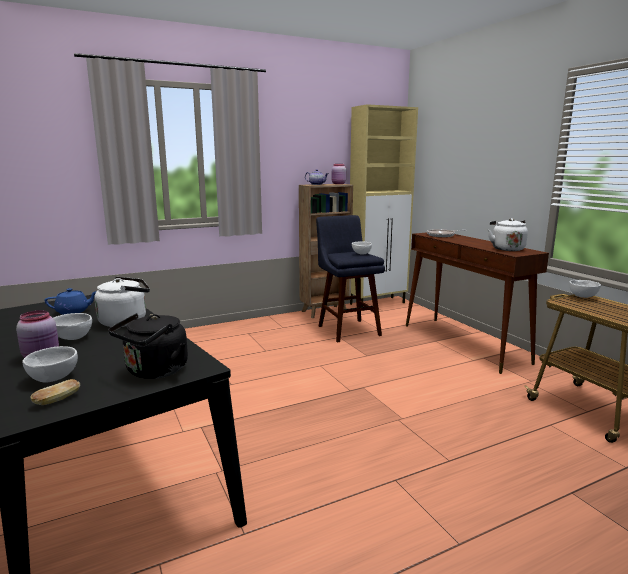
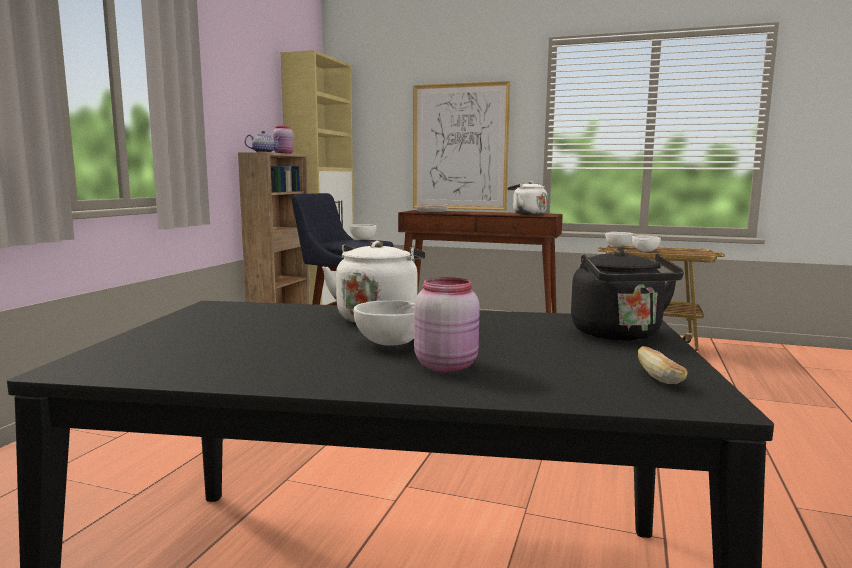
camera: 45 degrees left, 5 degrees down
(53, 378) = (562, 371): white bowl -> white bowl (645, 251)
(73, 311) = (244, 328): blue teapot -> none
(487, 178) = (460, 147): none -> picture

